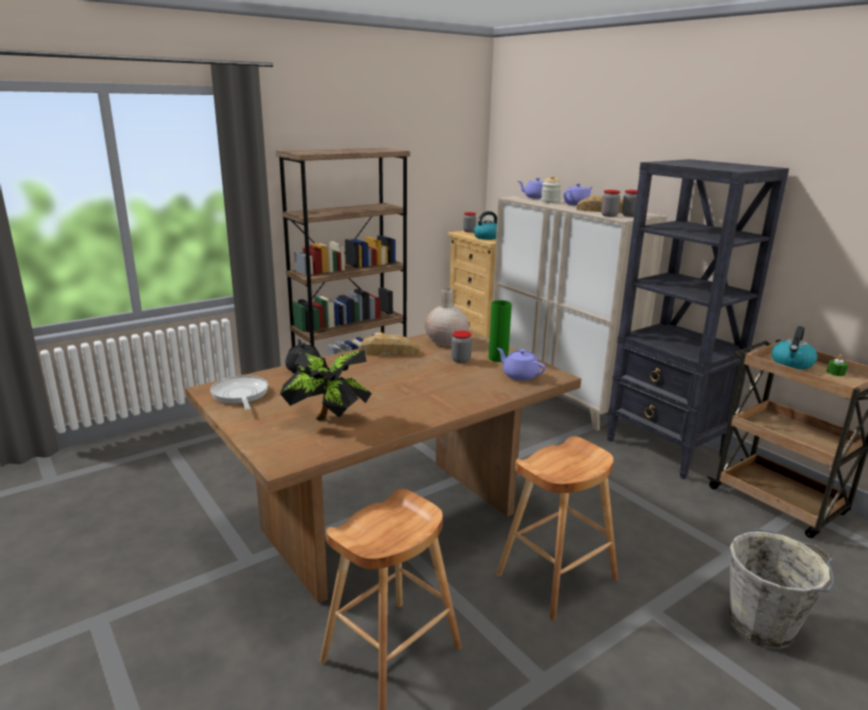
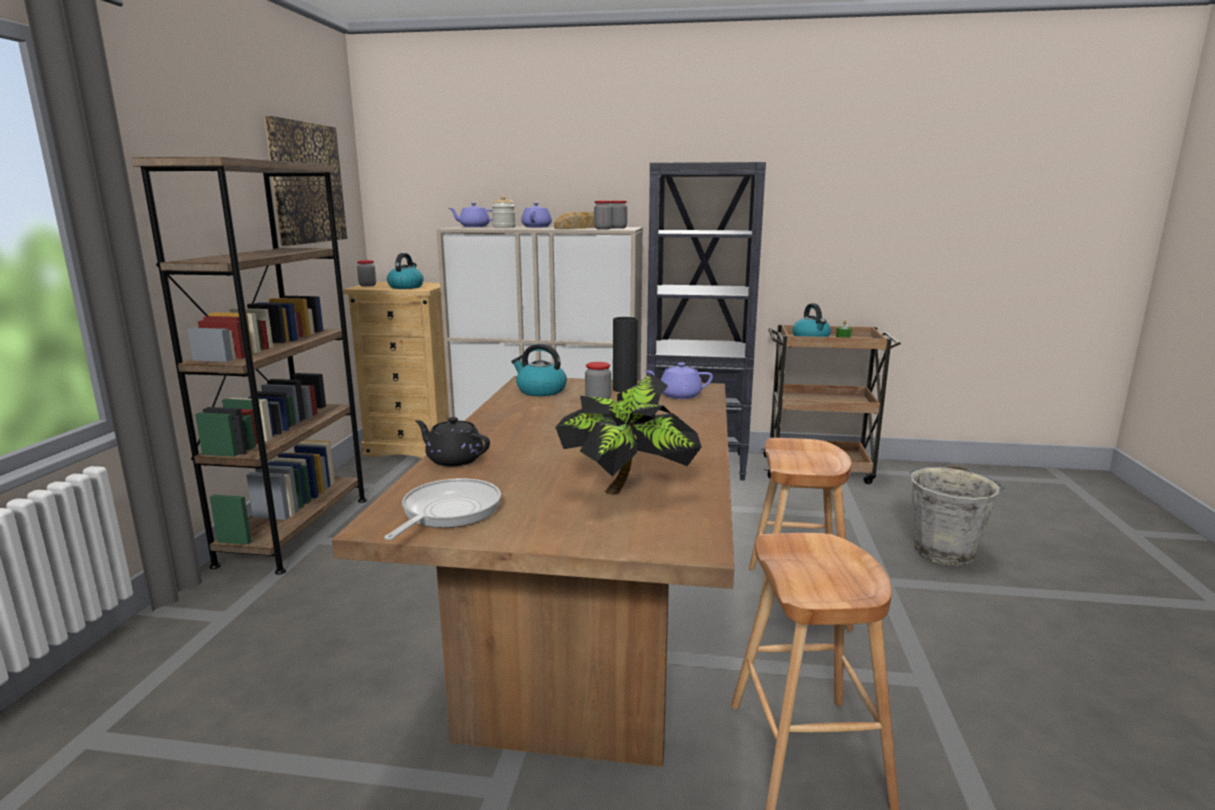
camera: 45 degrees left, 5 degrees down
(240, 395) = (448, 512): frying pan -> frying pan turned 90 degrees clockwise
(388, 352) = (508, 415): bread -> none
(426, 156) = (306, 183): none -> picture
(446, 341) = (540, 391): beige vase -> kettle
(498, 358) = (624, 389): green vase -> black vase

